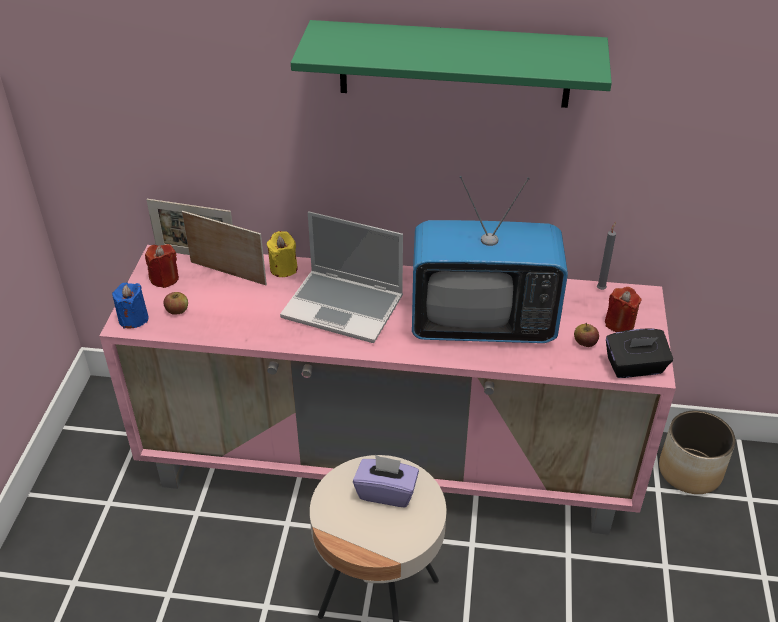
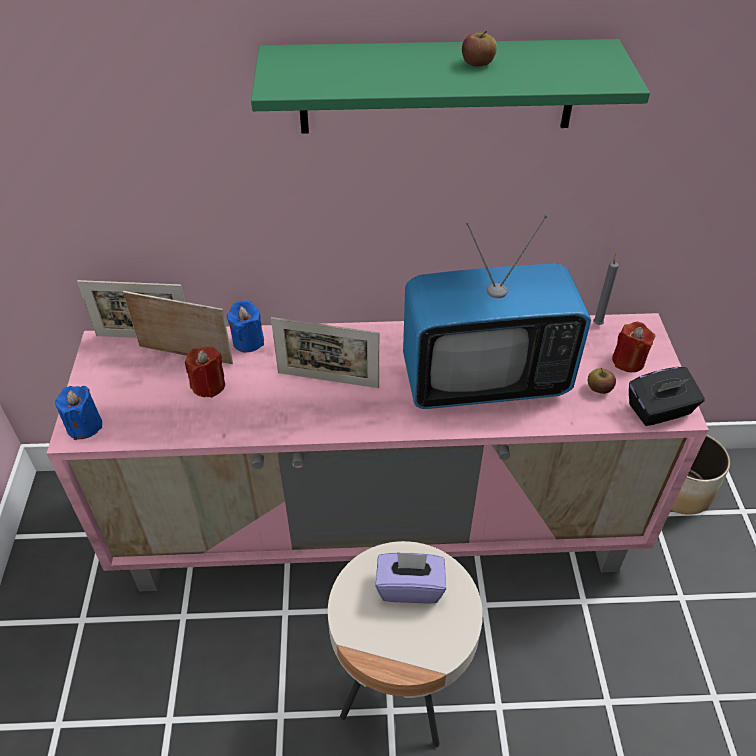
camera: 10 degrees left, 5 degrees up
(164, 279) = (112, 370): red candle -> red candle (208, 385)
(177, 310) = (135, 408): apple -> apple (477, 63)
(283, 268) = (248, 341): yellow candle -> blue candle
(345, 307) = (328, 380): laptop -> picture frame

